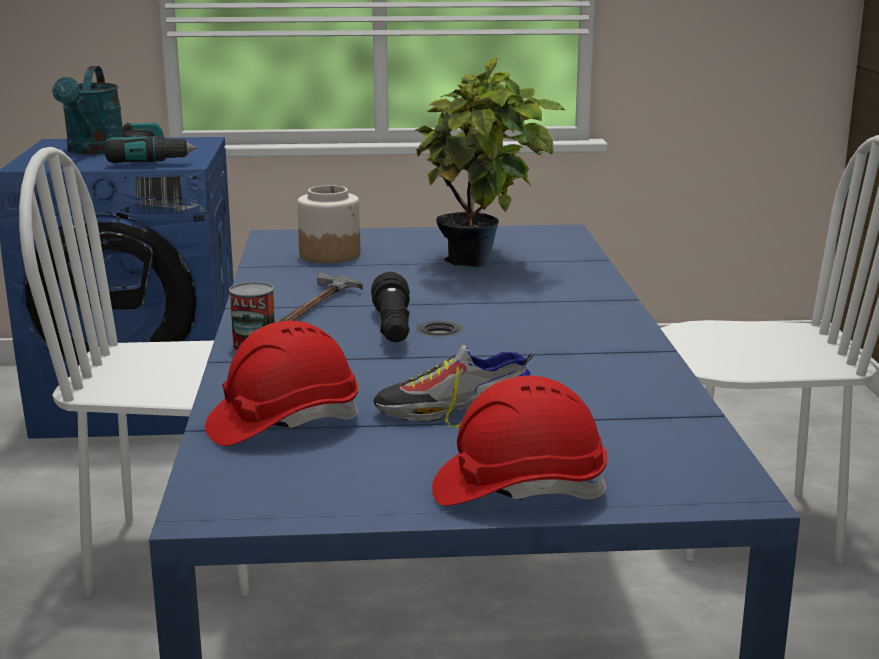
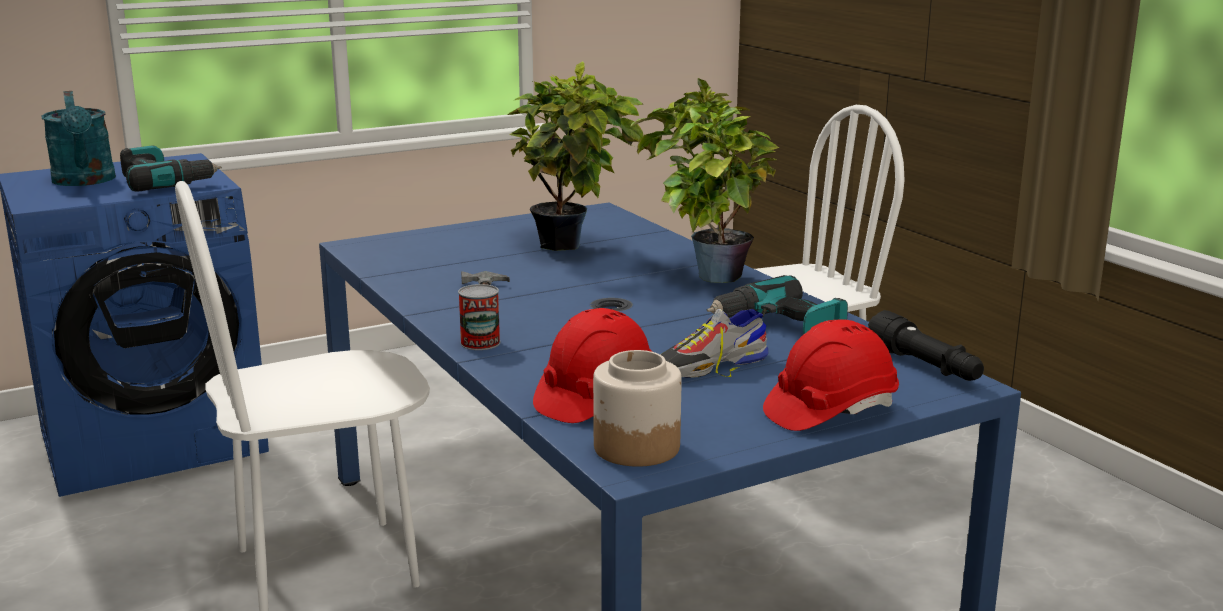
camera: 25 degrees left, 0 degrees up
(330, 254) = (430, 256): jar -> jar (636, 447)
(393, 328) = (576, 310): black flashlight -> black flashlight (925, 367)
(583, 313) = (707, 276): none -> potted plant
(588, 384) = (779, 328): none -> power drill

